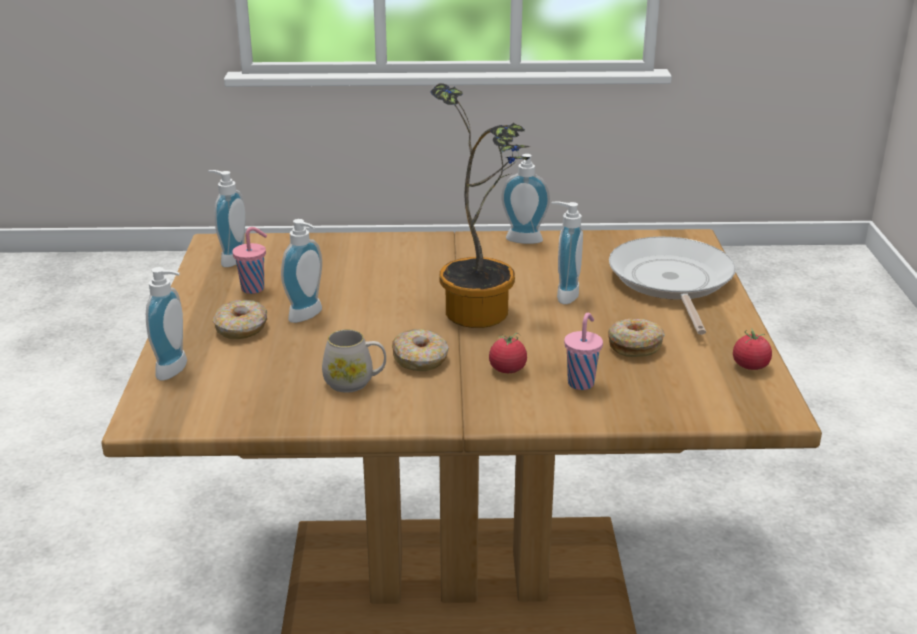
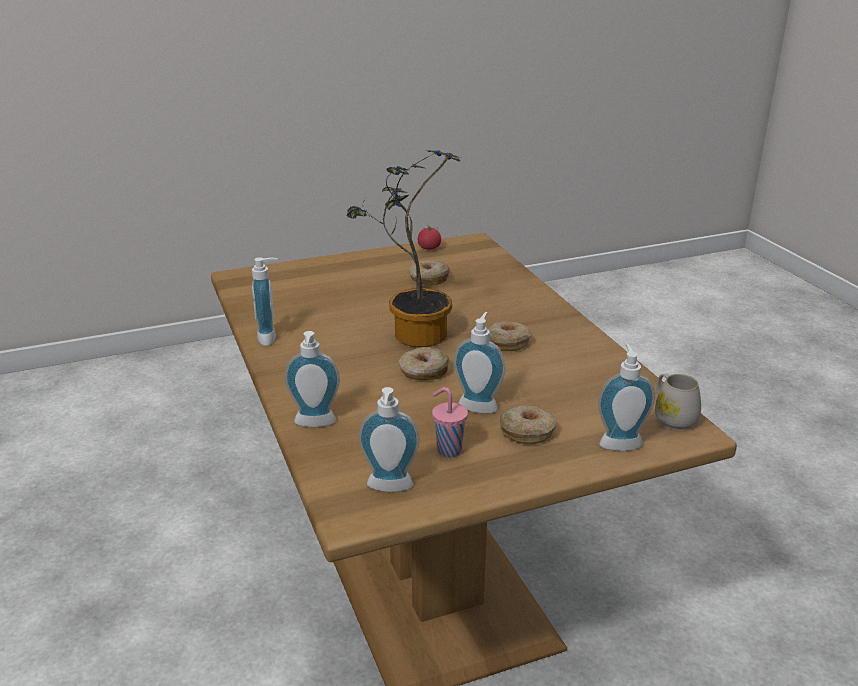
camera: 110 degrees left, 0 degrees up
(355, 382) = (560, 360): white mug -> white mug (672, 417)
(395, 301) = (423, 372): none -> donut
(507, 369) = (494, 312): tomato -> none
(563, 295) = (367, 309): soap dispenser -> soap dispenser (315, 424)
(581, 382) = (489, 288): pink cup -> none
(671, 282) = (323, 276): frying pan -> none

